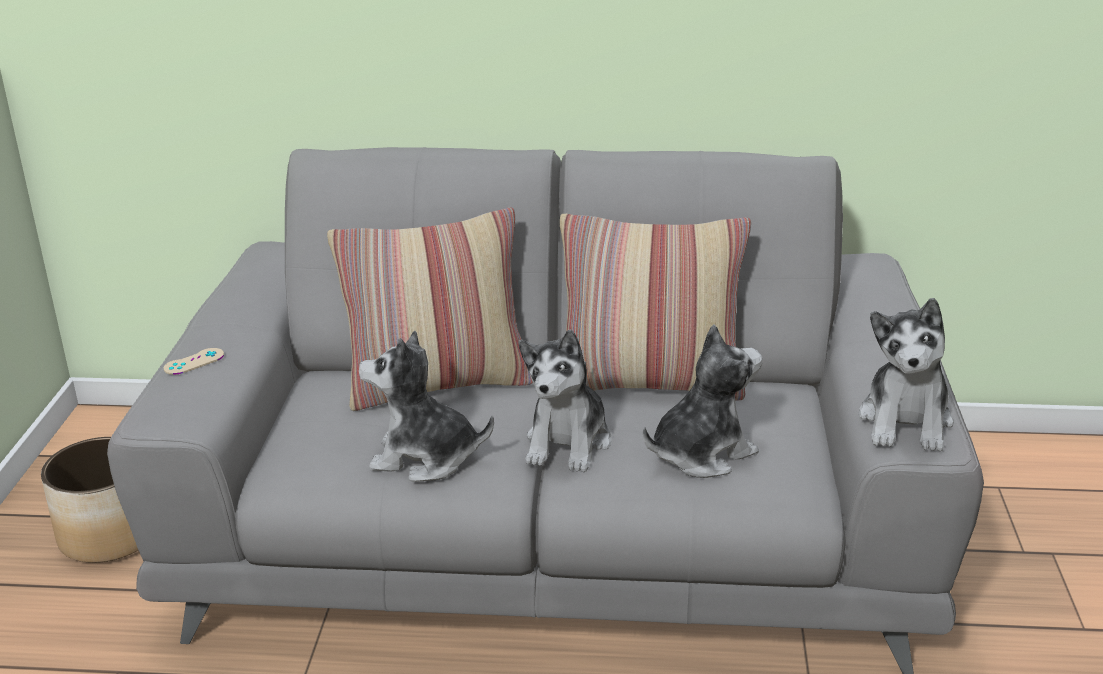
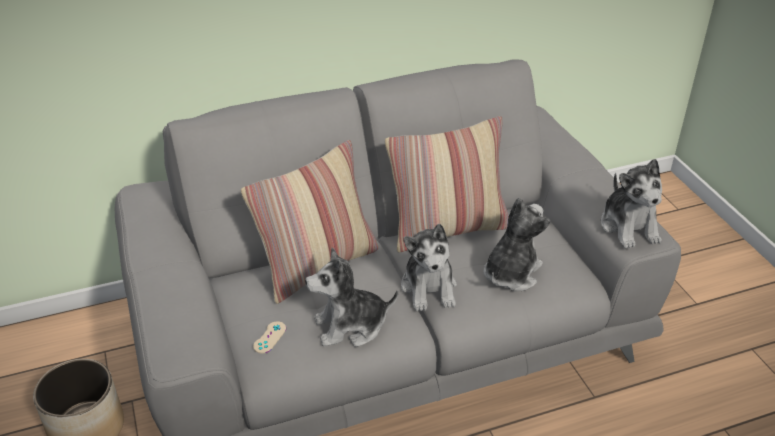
camera: 25 degrees left, 10 degrees up
(194, 362) = (164, 304): beige game controller -> beige game controller (269, 337)

